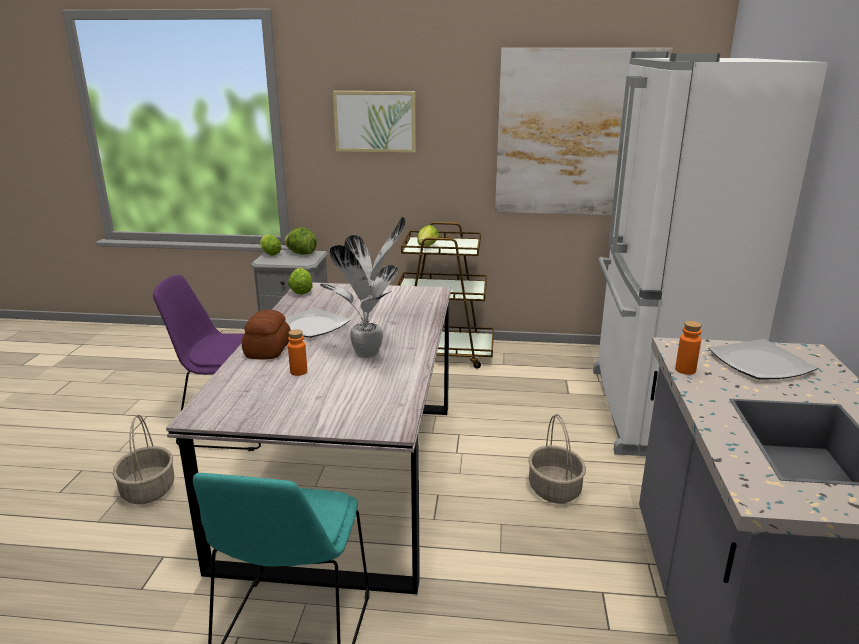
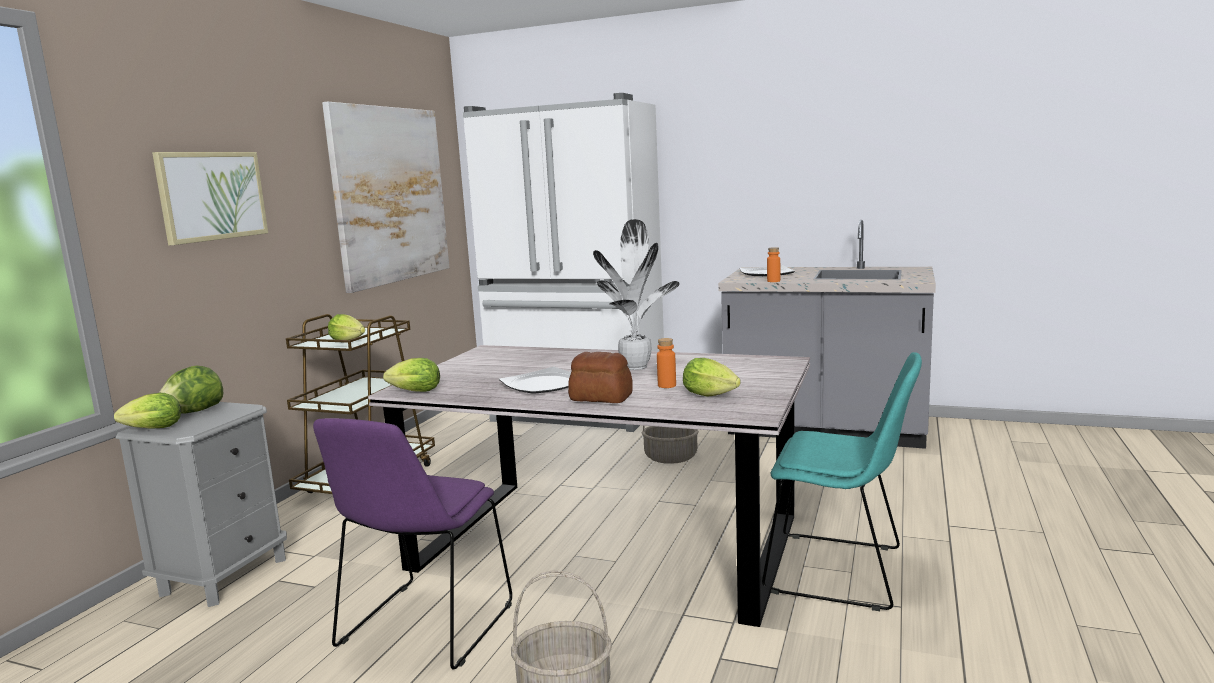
camera: 75 degrees left, 10 degrees down
(258, 394) = (712, 396): none -> lettuce

